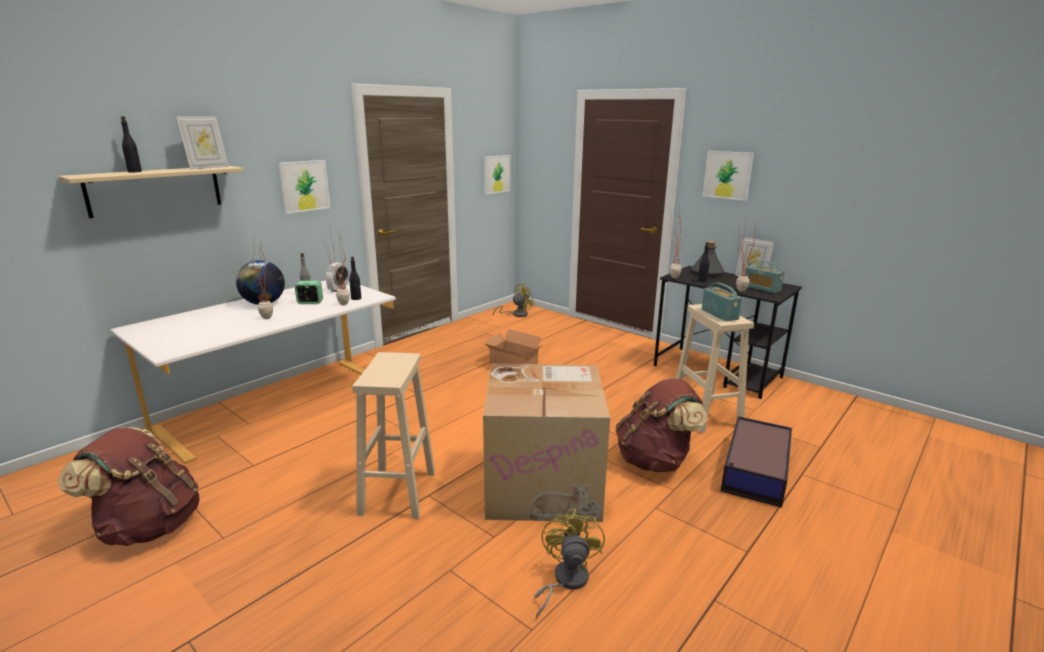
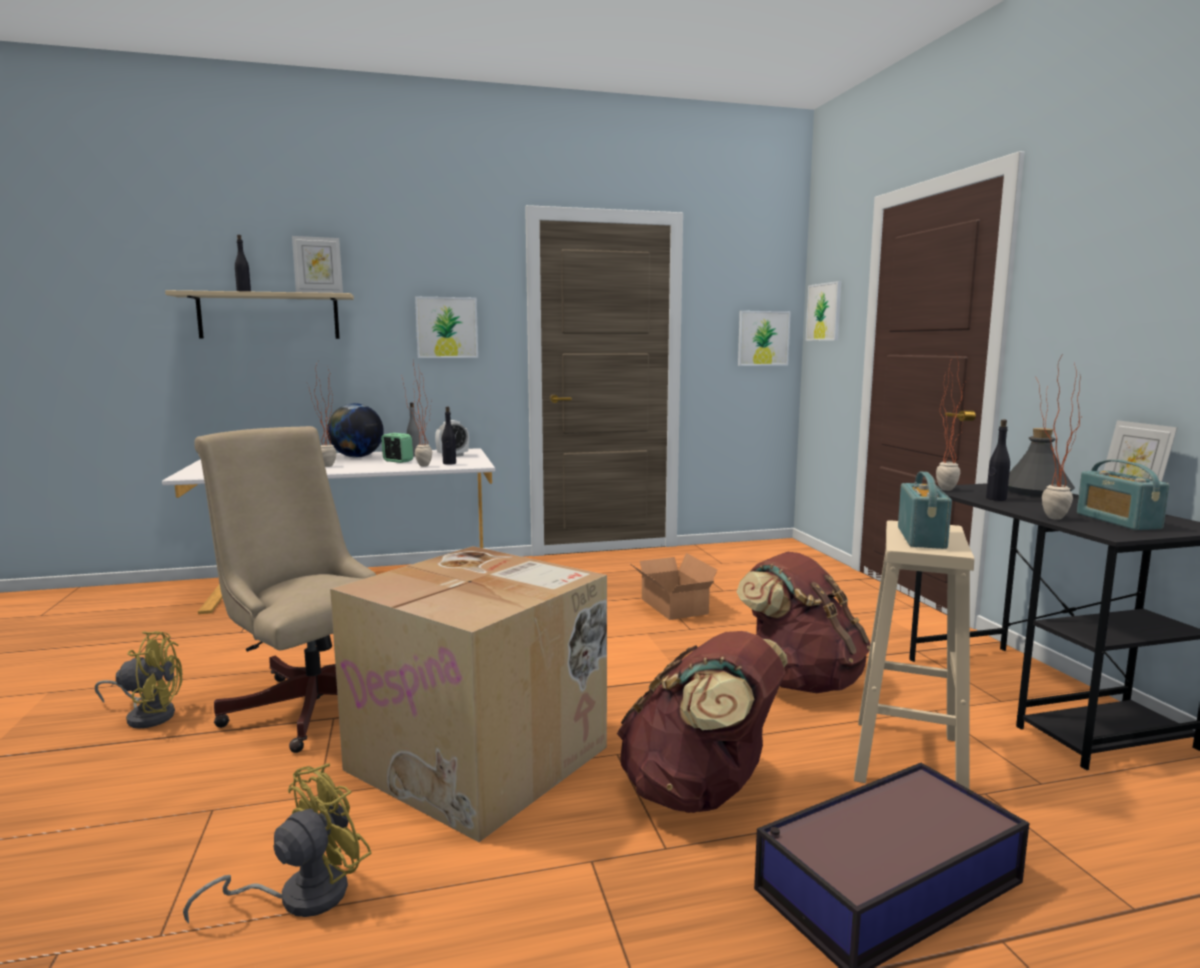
camera: 35 degrees right, 10 degrees down
(148, 526) = (87, 655): brown backpack -> brown backpack (801, 681)
(398, 492) = (311, 702): beige stool -> beige office chair
(516, 314) = (769, 553): yellow fan -> yellow fan (148, 715)
(727, 175) = (1091, 298): picture -> picture (824, 312)

